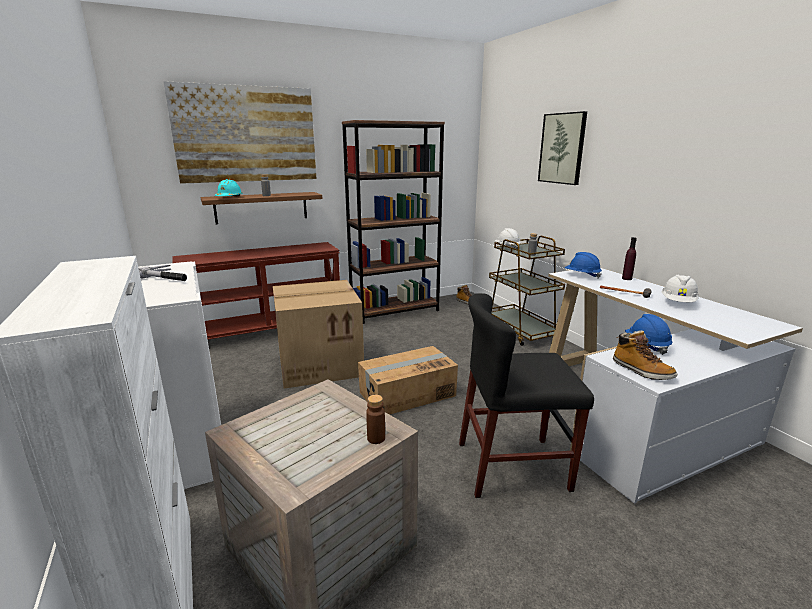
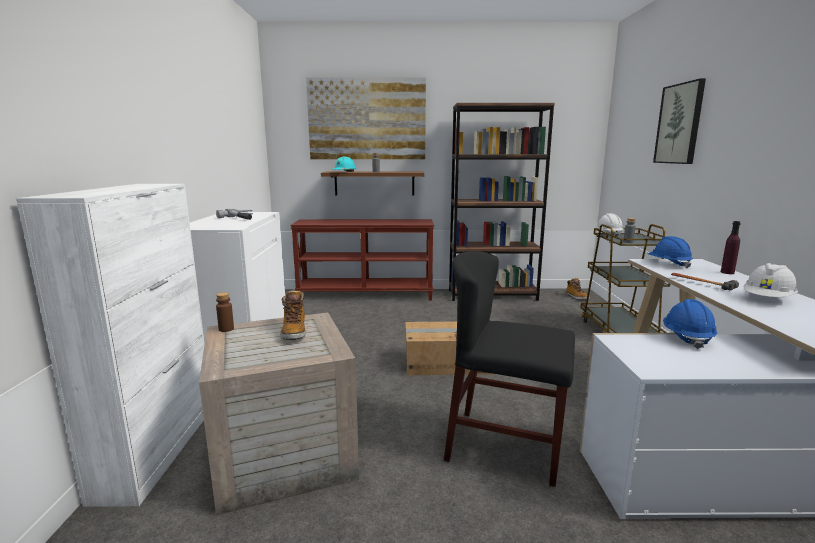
camera: 25 degrees right, 5 degrees down
(321, 363) = (390, 325): cardboard box -> none
(376, 438) = (315, 355): brown bottle -> brown bottle (226, 329)
(641, 371) = (646, 357): boot -> boot (294, 332)

